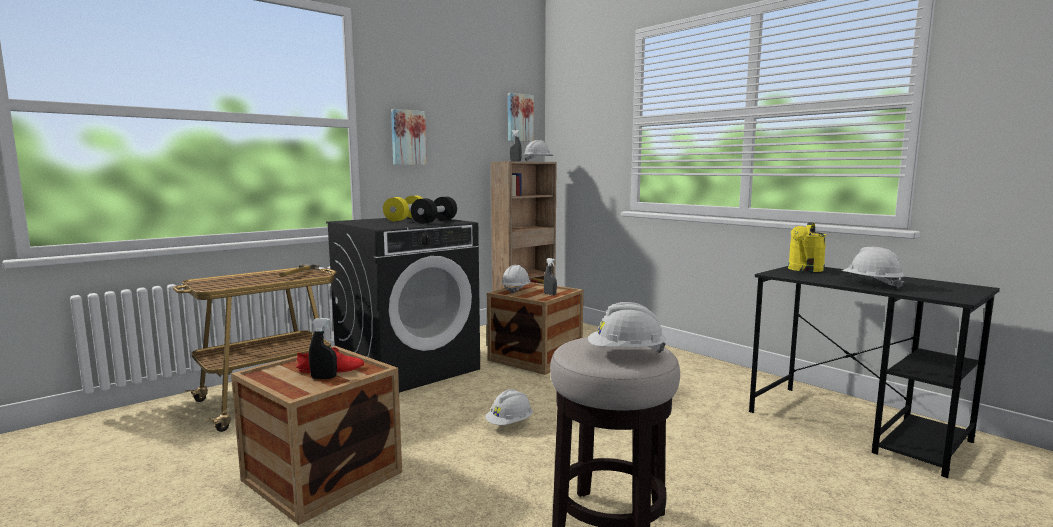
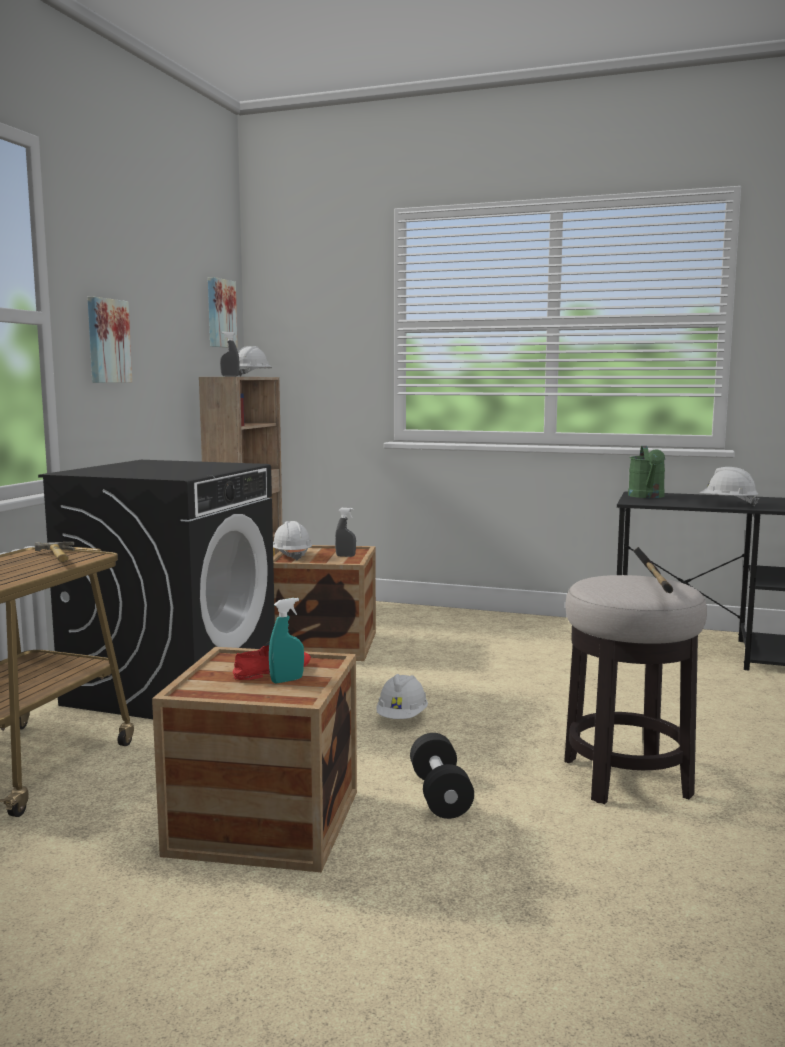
camera: 30 degrees left, 0 degrees up
(324, 378) = (287, 680): black spray bottle -> turquoise spray bottle
(406, 219) = (150, 465): yellow dumbbell -> none
(434, 221) = (210, 466): black dumbbell -> black dumbbell (440, 795)
(626, 354) = (656, 587): white hard hat -> hammer
(804, 270) = (647, 496): yellow watering can -> green watering can

